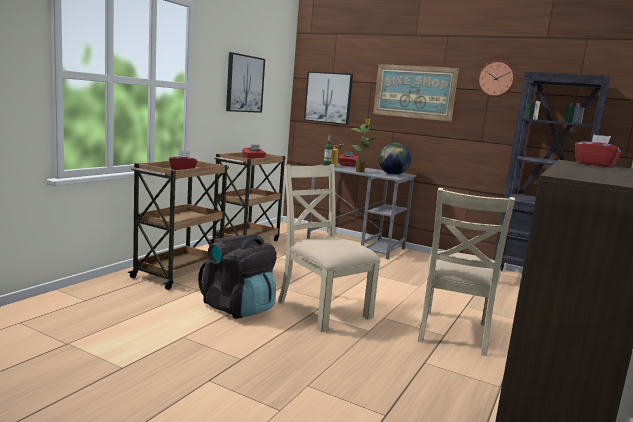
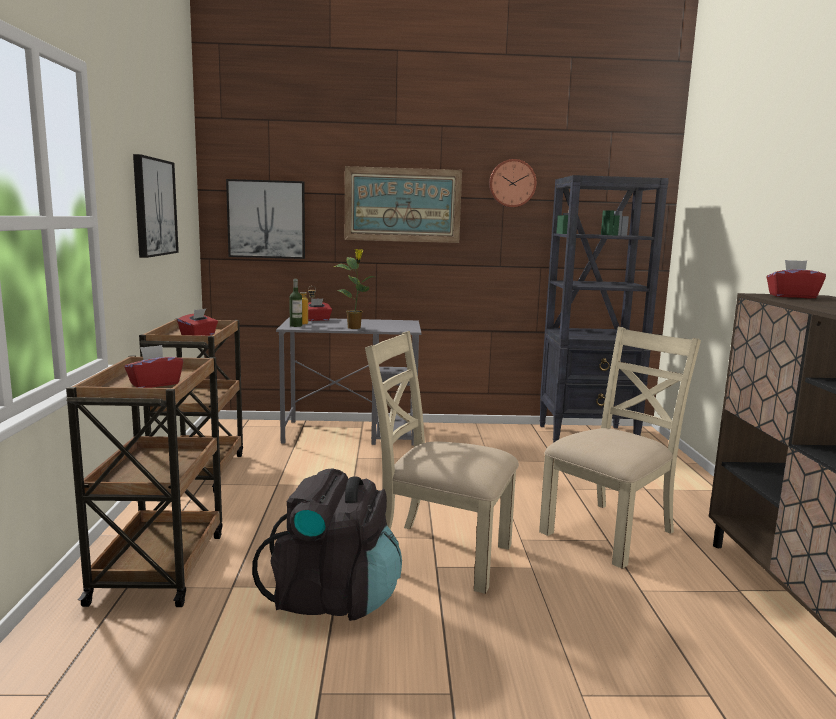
camera: 30 degrees left, 0 degrees up
(392, 174) = (396, 325): globe -> none
(453, 332) = (609, 532): beige chair -> beige chair turned 120 degrees counterclockwise

